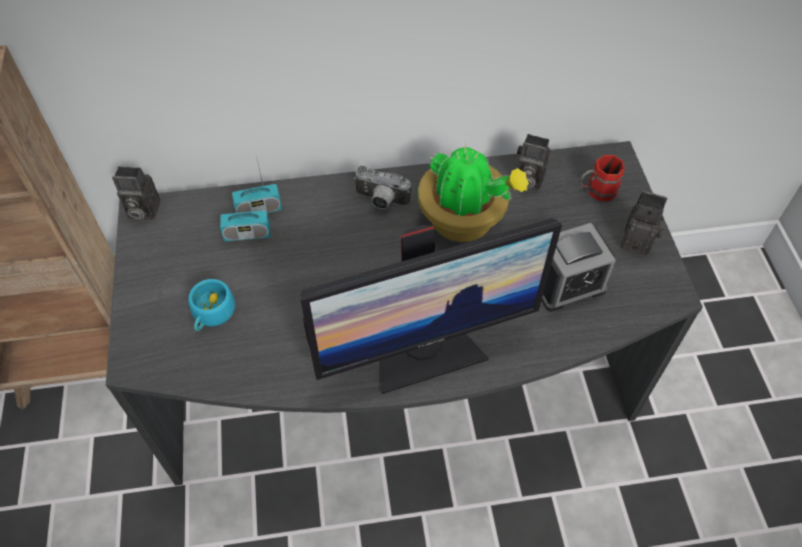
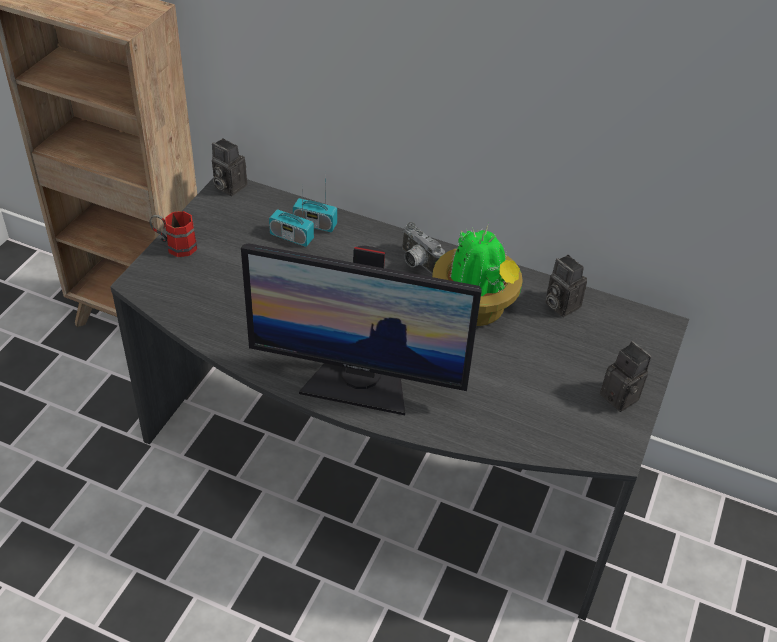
camera: 30 degrees right, 10 degrees down
(211, 314) = (219, 278): turquoise cup -> none
(567, 284) = (524, 396): alarm clock -> none
(595, 192) = (616, 342): red mug -> red mug (175, 246)

